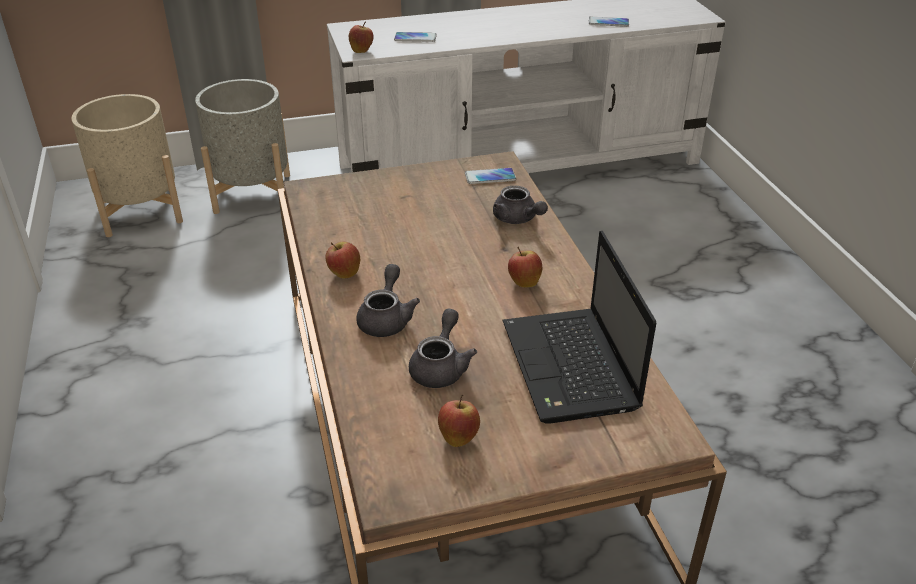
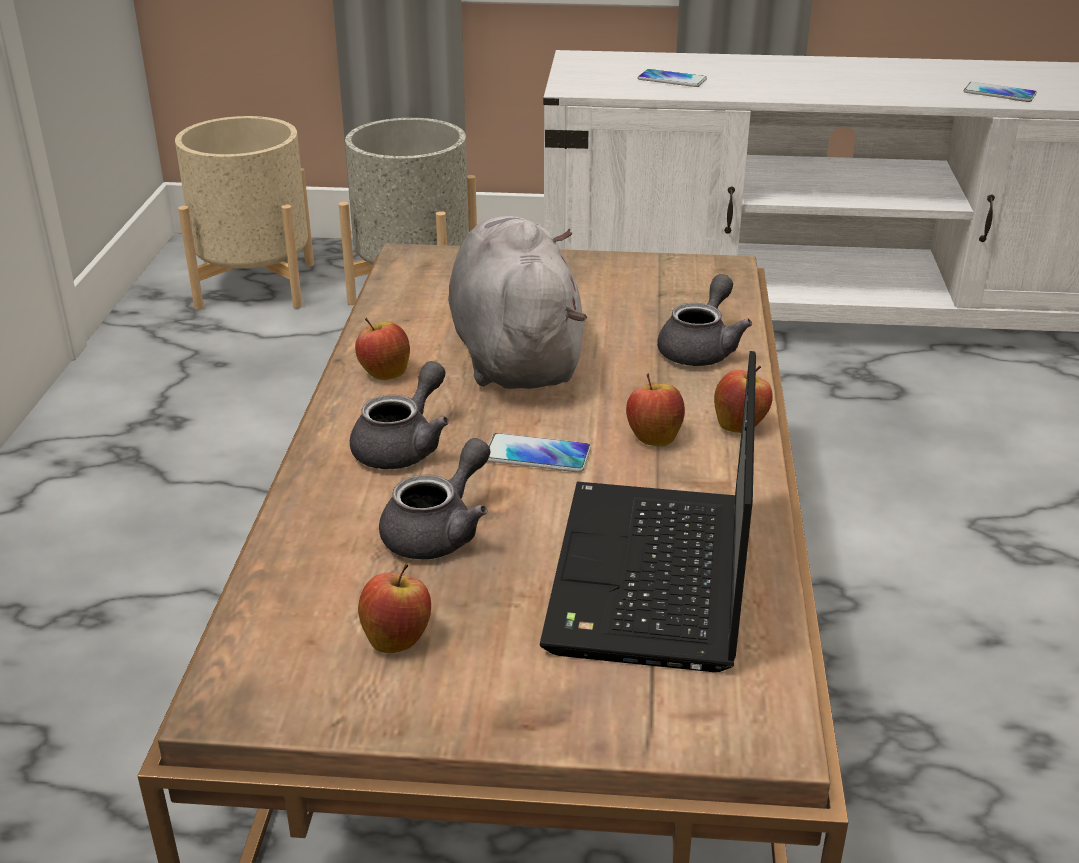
camera: 20 degrees right, 5 degrees down
(362, 50) = (581, 86): apple -> apple (740, 426)
(414, 245) = (515, 355): none -> grey plush toy
(490, 177) = (694, 284): phone -> phone (537, 455)
(517, 219) = (701, 348): grey teapot -> grey teapot turned 135 degrees counterclockwise

